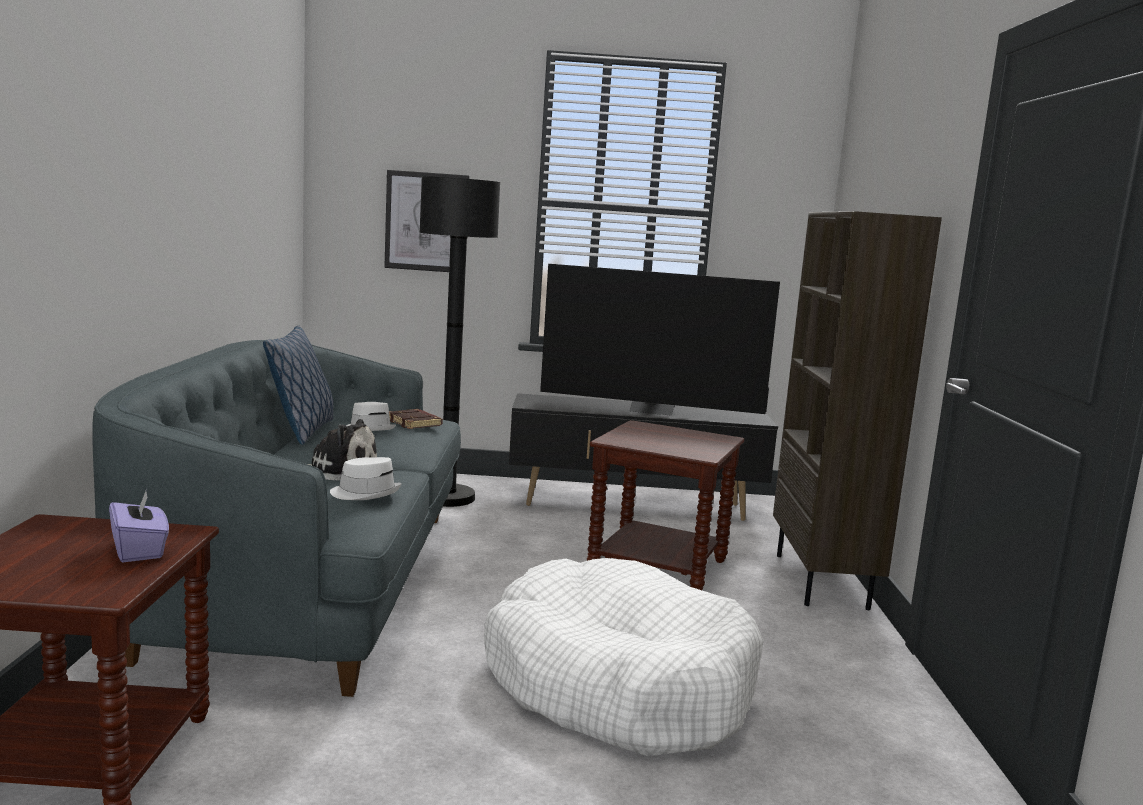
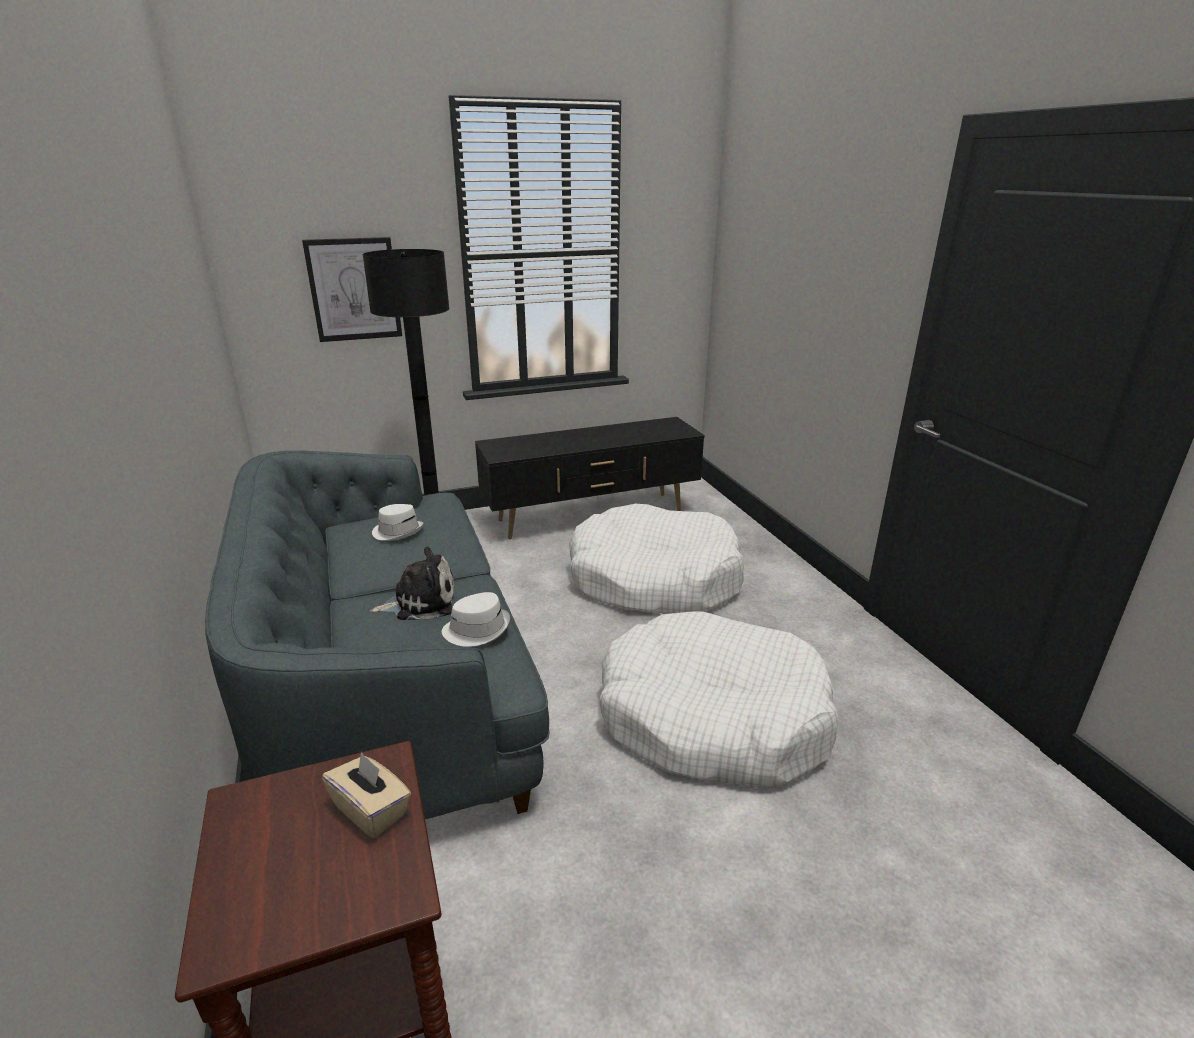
camera: 20 degrees left, 15 degrees up
(140, 550) = (371, 810): purple tissue box -> beige tissue box
(302, 431) = (334, 550): pillow -> none
(415, 423) = (429, 510): brown book -> none
(652, 410) = (600, 438): television -> none
(659, 566) = (654, 579): brown side table -> white dog bed
(822, 581) = (773, 561): brown bookcase -> none

